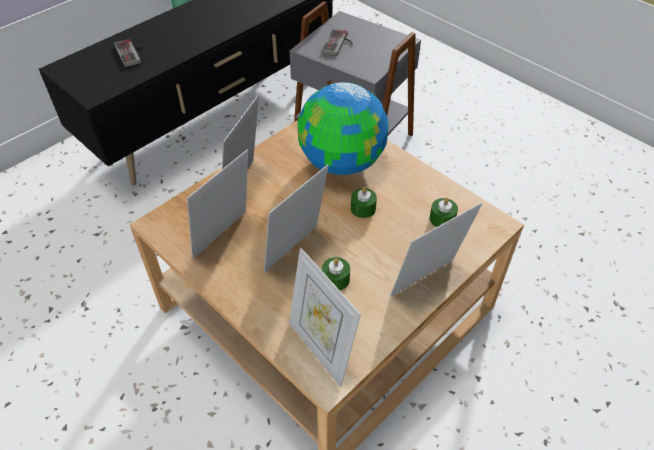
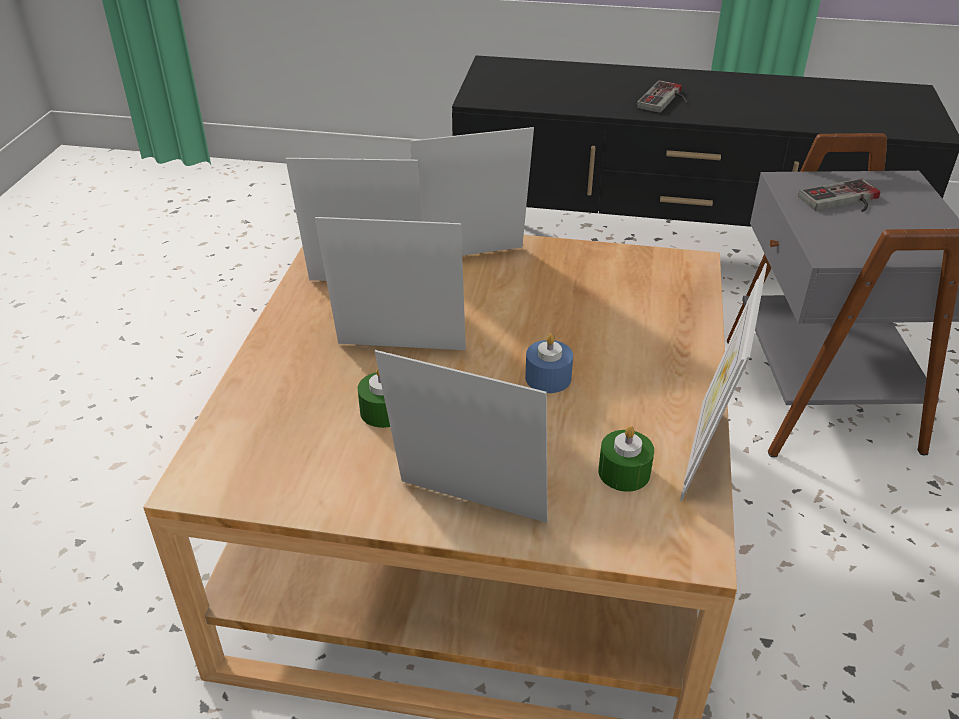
camera: 55 degrees right, 10 degrees down
(132, 53) = (579, 85): game controller -> game controller (666, 100)
(321, 348) = (248, 452): picture frame -> picture frame (708, 452)
(342, 163) = (615, 319): globe -> none
(363, 208) = (548, 378): green candle -> blue candle

